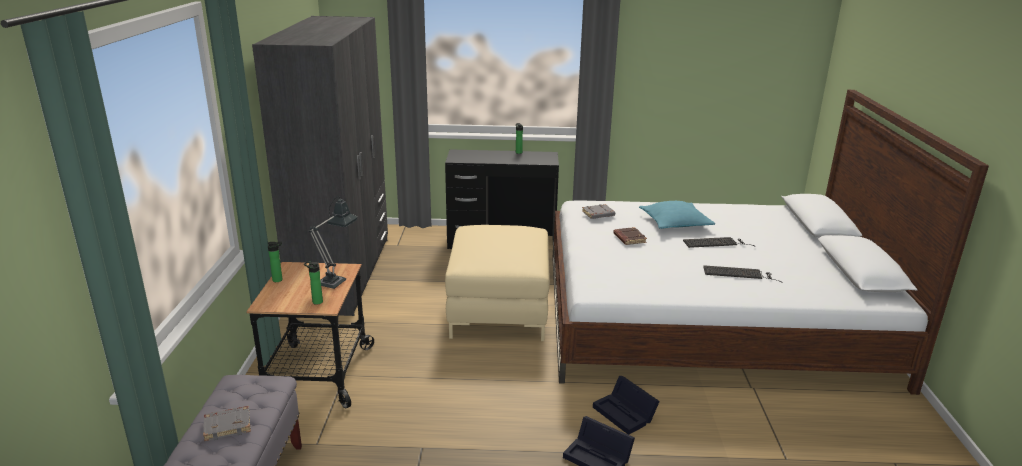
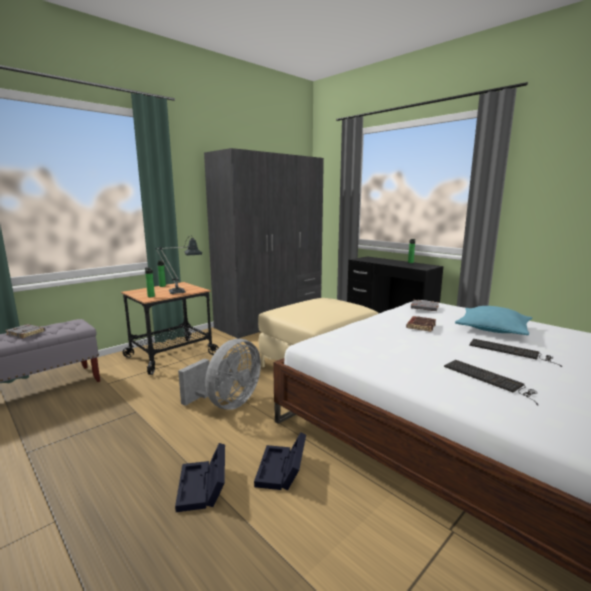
camera: 45 degrees right, 10 degrees down
(491, 391) = (227, 403): none -> grey fan

